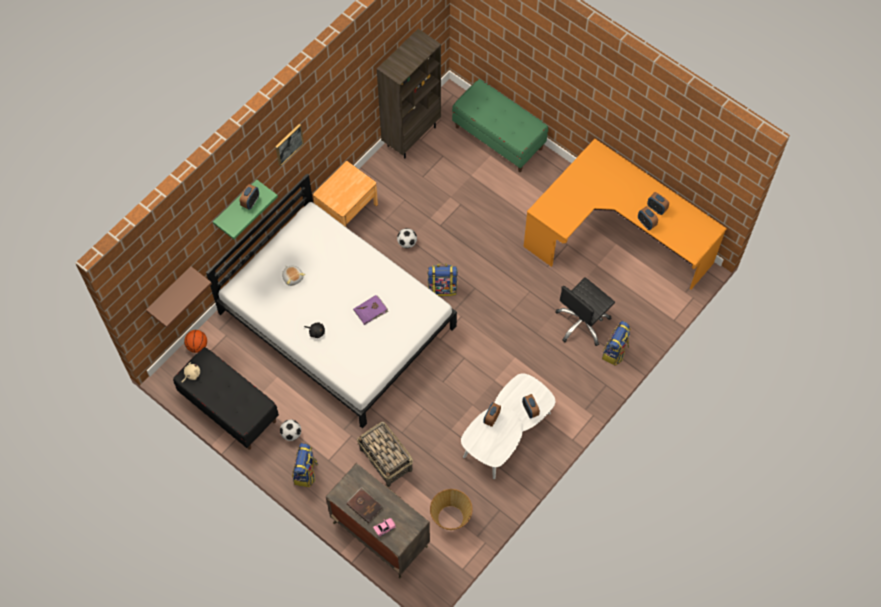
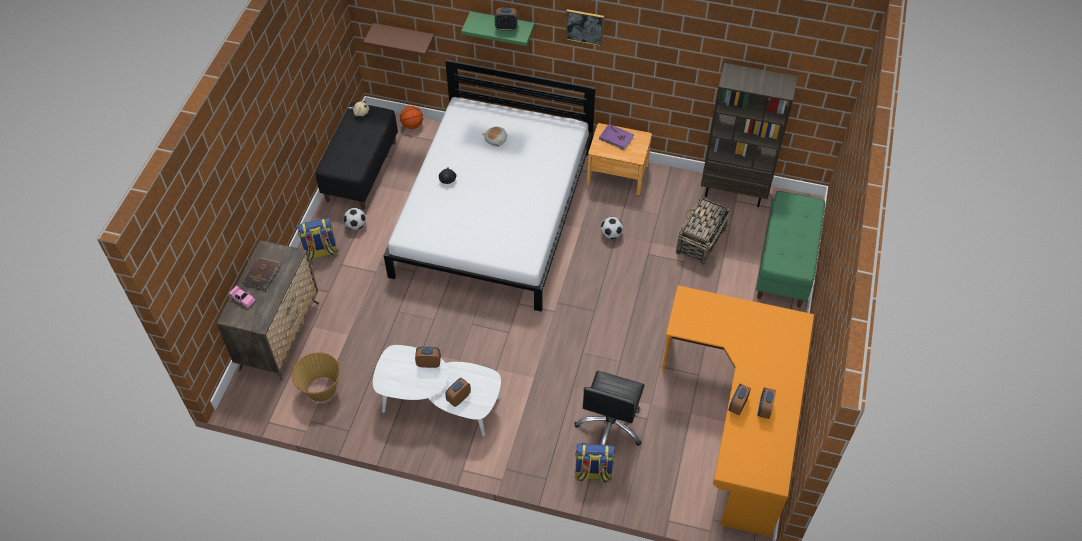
camera: 65 degrees right, 10 degrees down
(371, 310) = (494, 211): purple book -> purple book (616, 138)
(386, 460) = (362, 310): basket -> basket (700, 241)
(442, 287) = (578, 283): backpack -> none
(582, 323) = (610, 426): black office chair -> black office chair turned 90 degrees counterclockwise

